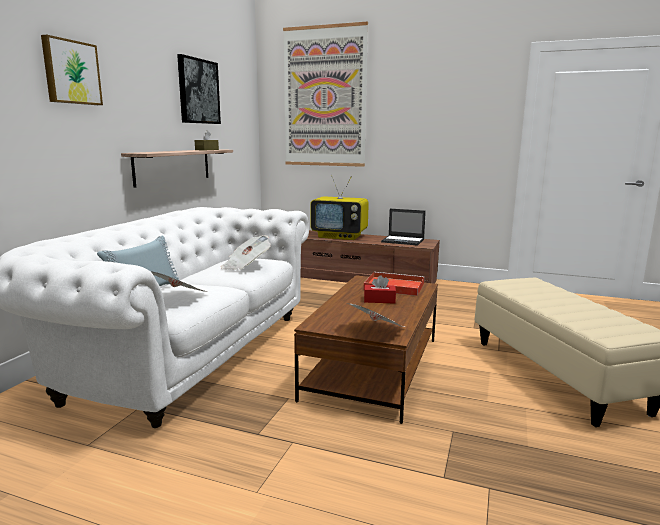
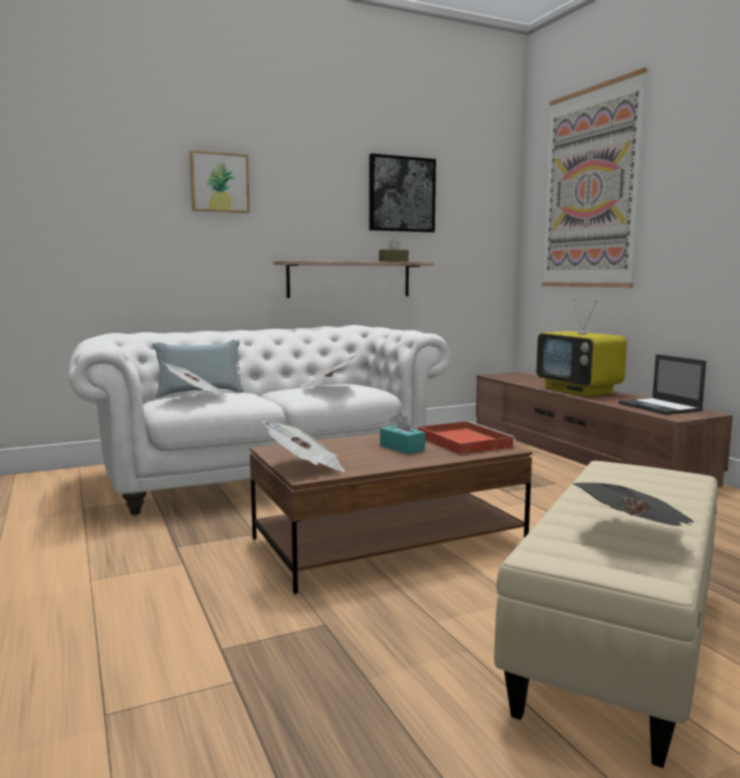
camera: 45 degrees right, 5 degrees down
(379, 300) = (402, 448): red tissue box -> turquoise tissue box
(603, 316) = (634, 535): none -> newspaper

